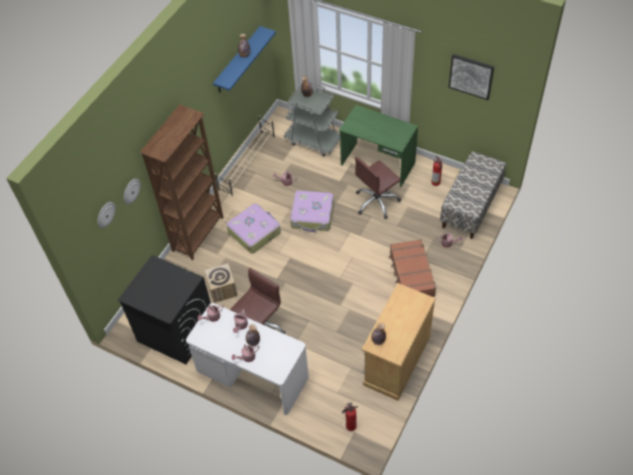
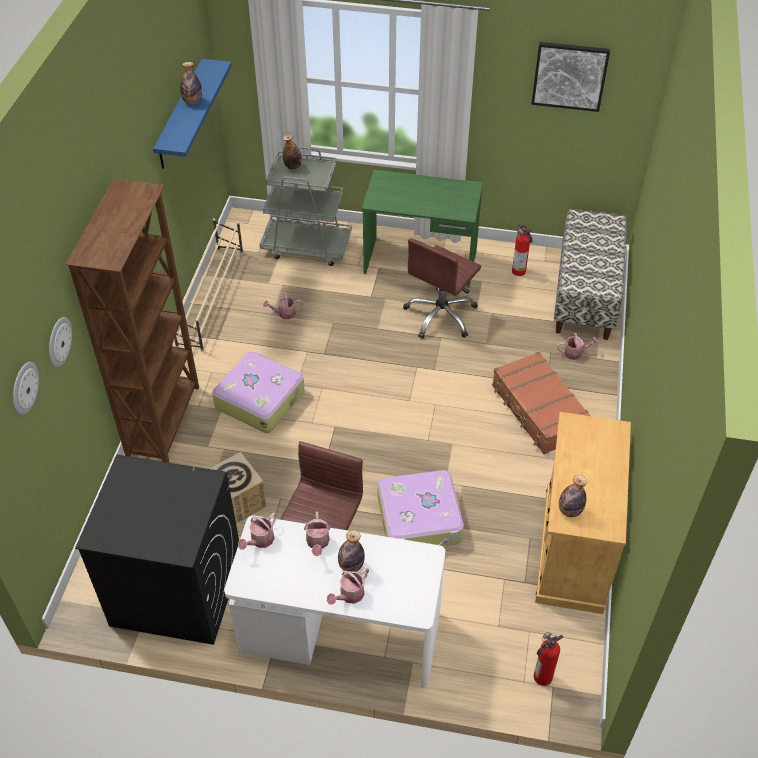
camera: 20 degrees left, 5 degrees down
(312, 215) = (347, 355): suitcase -> suitcase (420, 520)

